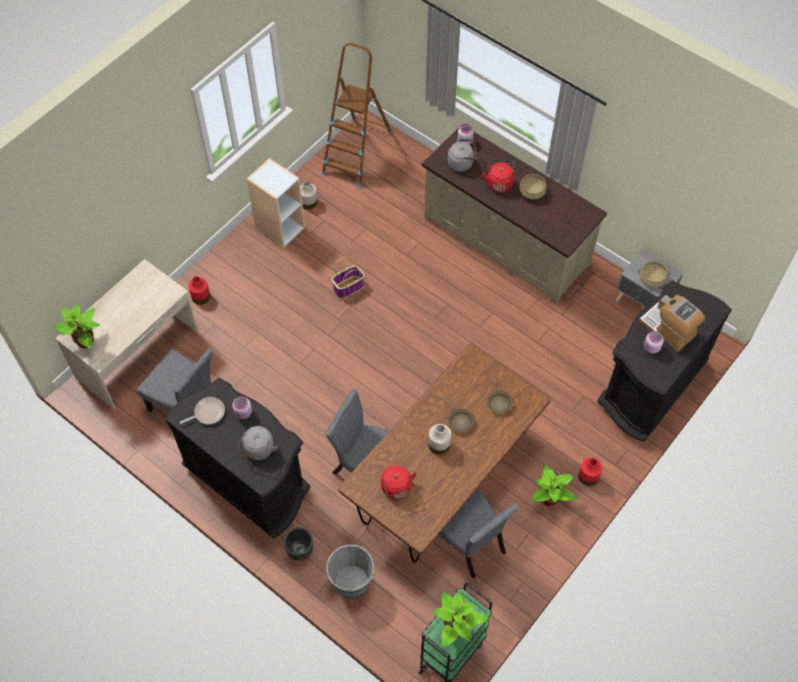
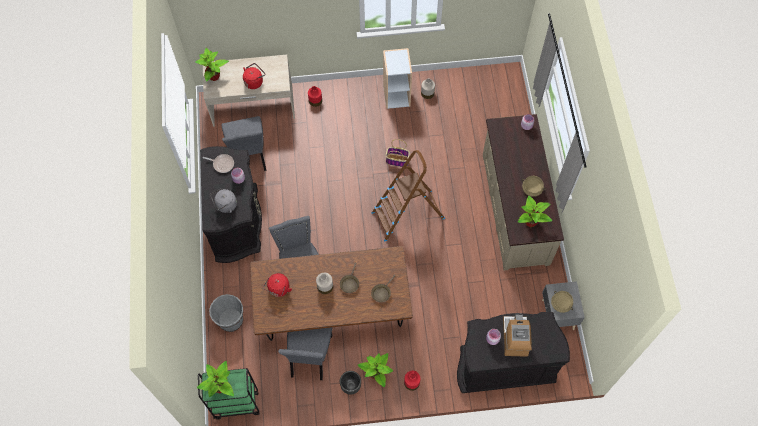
camera: 45 degrees right, 5 degrees up
(299, 551) = (223, 280): black planter -> black planter (350, 386)
(357, 152) = (486, 85): brown step ladder -> brown step ladder (407, 215)
(462, 163) = (510, 138): grey kettle -> none
(499, 182) = (518, 167): red kettle -> red kettle (254, 81)
(563, 221) = (531, 221): none -> potted plant

